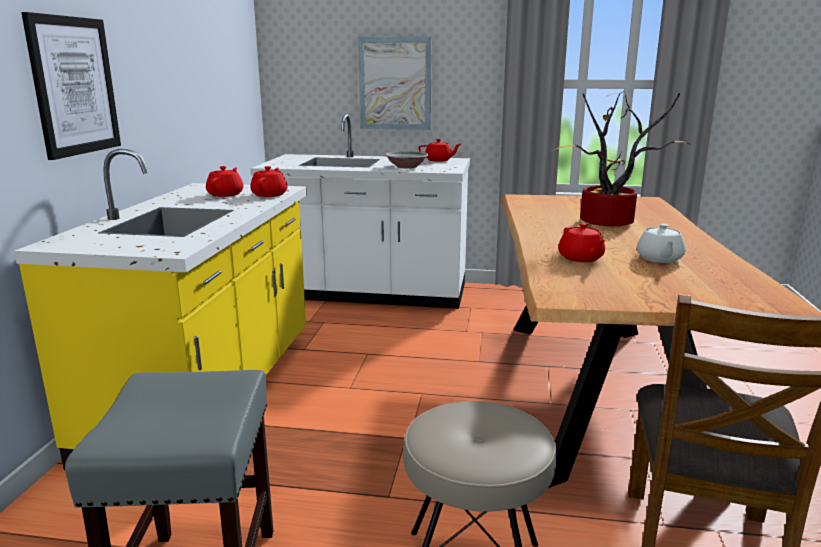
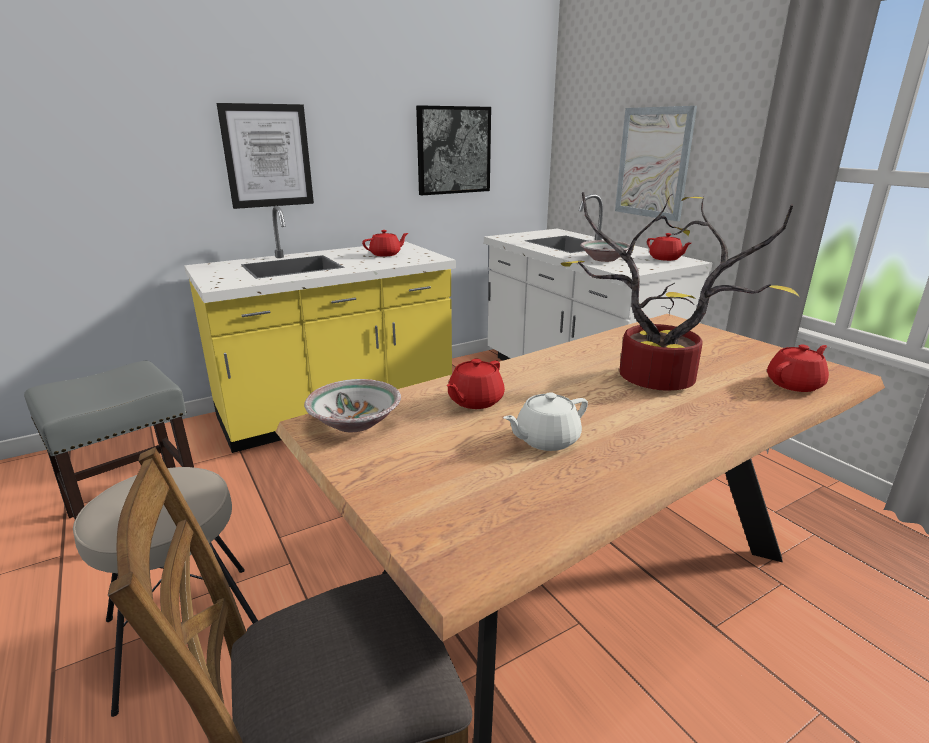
camera: 50 degrees right, 5 degrees up
(207, 77) = (453, 150): none -> picture
(270, 194) = (407, 261): red teapot -> red teapot (795, 384)
(573, 289) = (355, 423): none -> bowl

